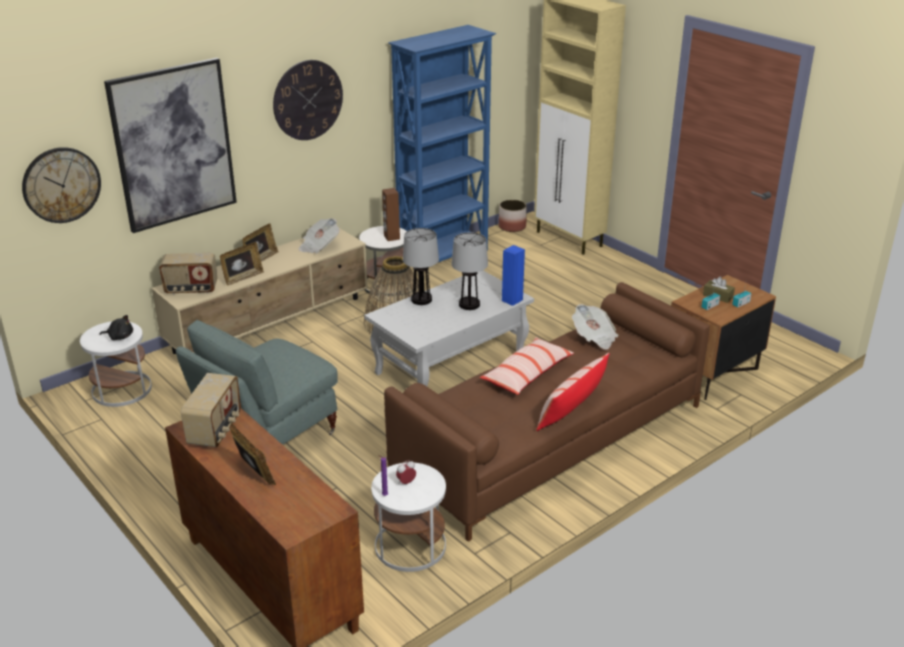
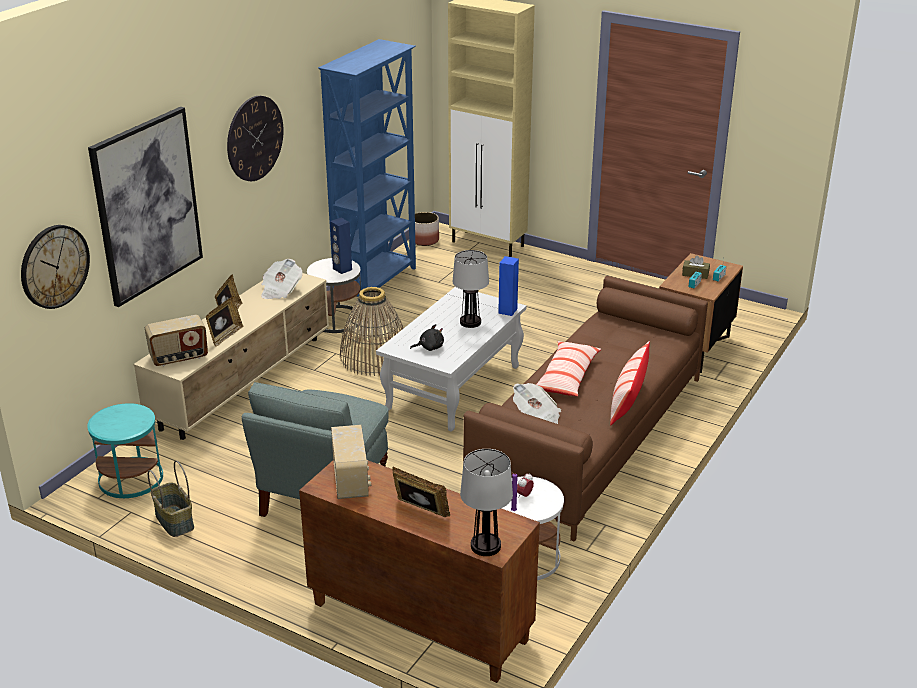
camera: 20 degrees left, 0 degrees up
(120, 337) = (132, 420): black plush toy -> black plush toy (429, 347)
(122, 389) = (130, 478): white side table -> turquoise side table
(130, 435) = (175, 521): none -> basket
(391, 237) = (342, 269): brown speaker -> blue speaker
(421, 299) = (421, 325): table lamp -> table lamp (485, 546)
(594, 337) = (604, 332): newspaper -> newspaper (537, 417)

